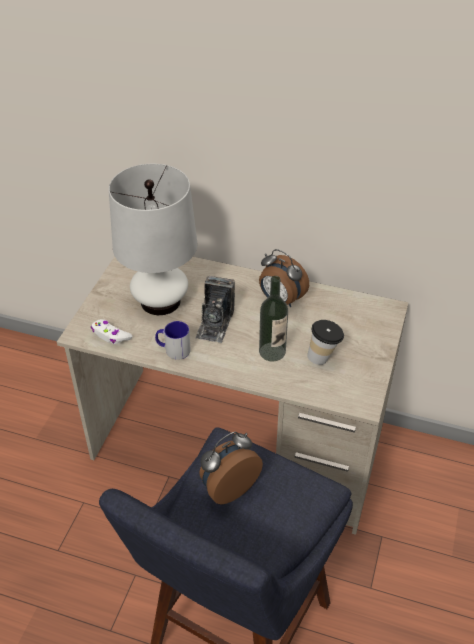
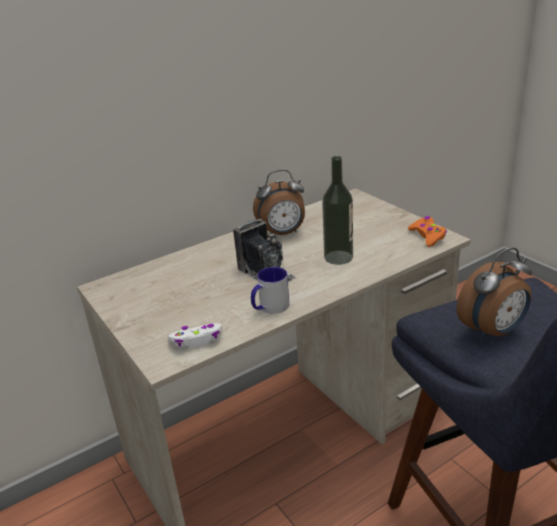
camera: 50 degrees left, 15 degrees down
(160, 301) = (194, 292): white table lamp -> none
(228, 487) = (493, 331): alarm clock -> alarm clock turned 120 degrees counterclockwise
(323, 357) = (373, 237): cup -> none
(357, 391) = (427, 236): none -> orange game controller

